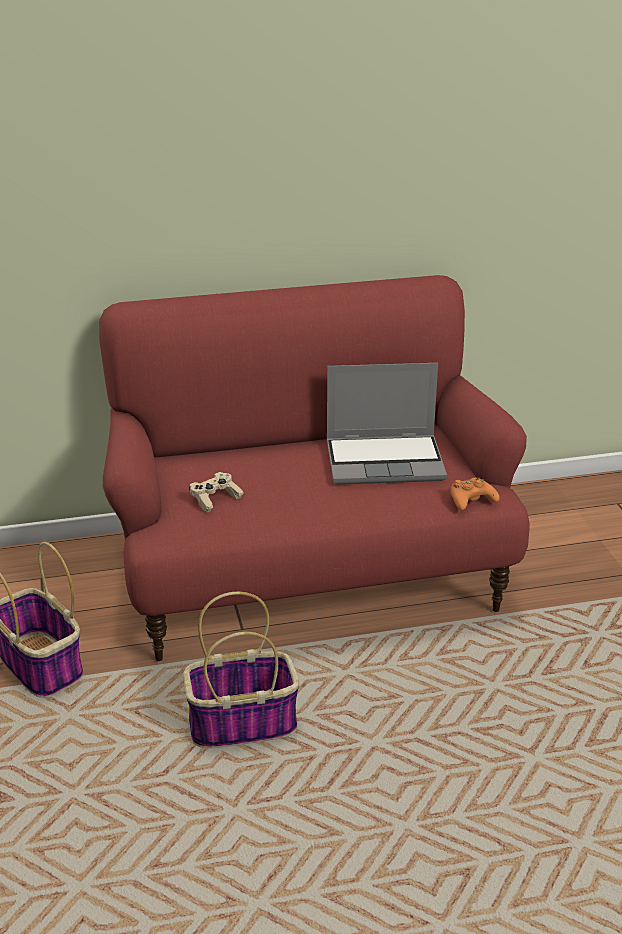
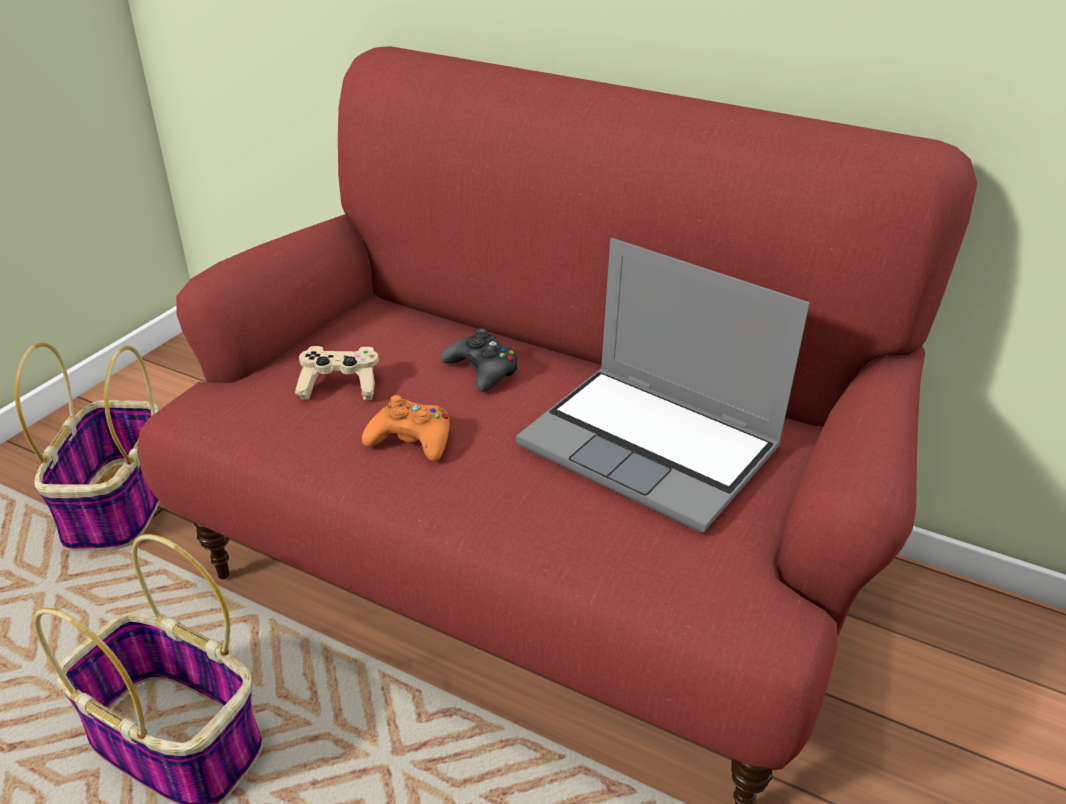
camera: 40 degrees right, 5 degrees up
(269, 464) = (482, 370): none -> black game controller
(471, 500) = (704, 599): orange game controller -> orange game controller (411, 440)

